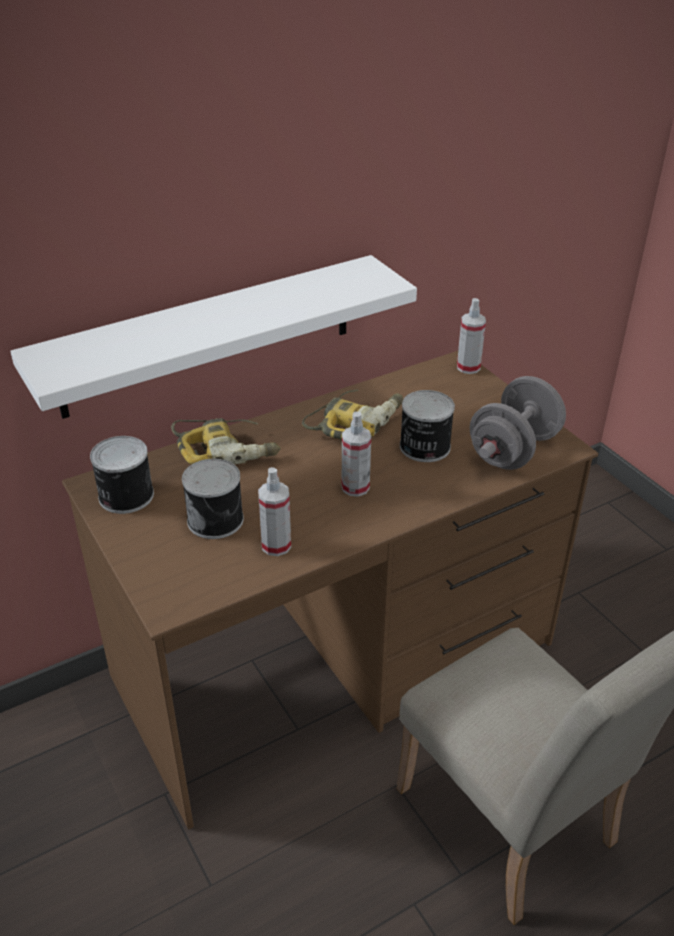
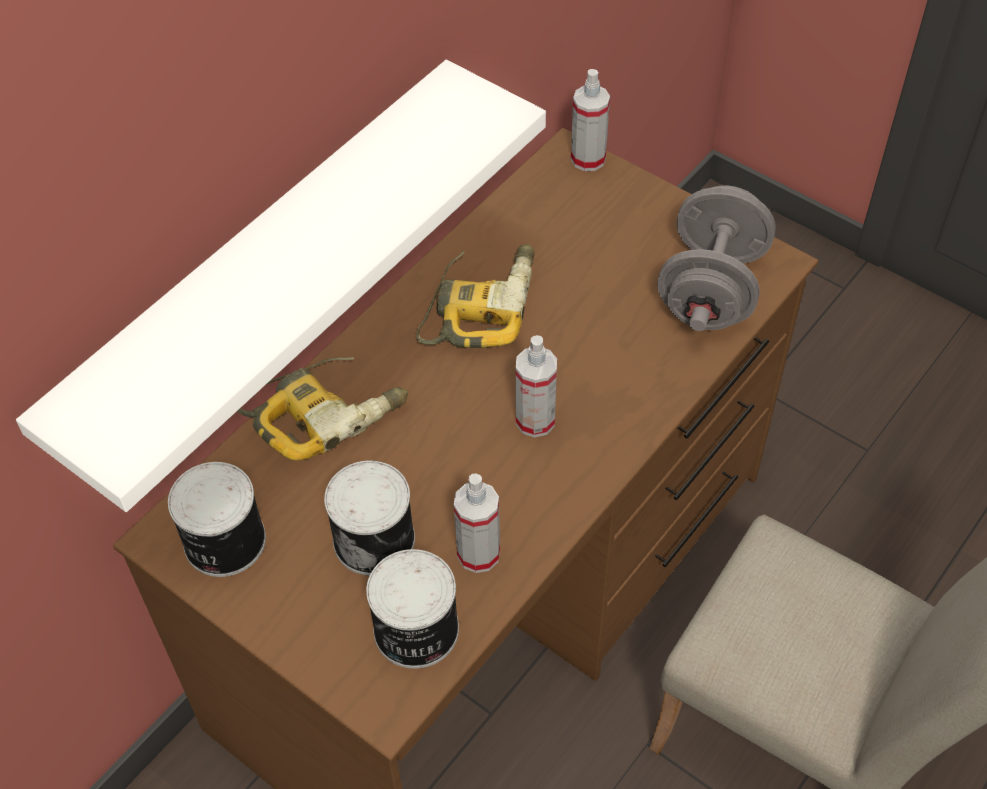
camera: 20 degrees left, 15 degrees up
(424, 447) = (593, 321): can -> can (415, 631)

